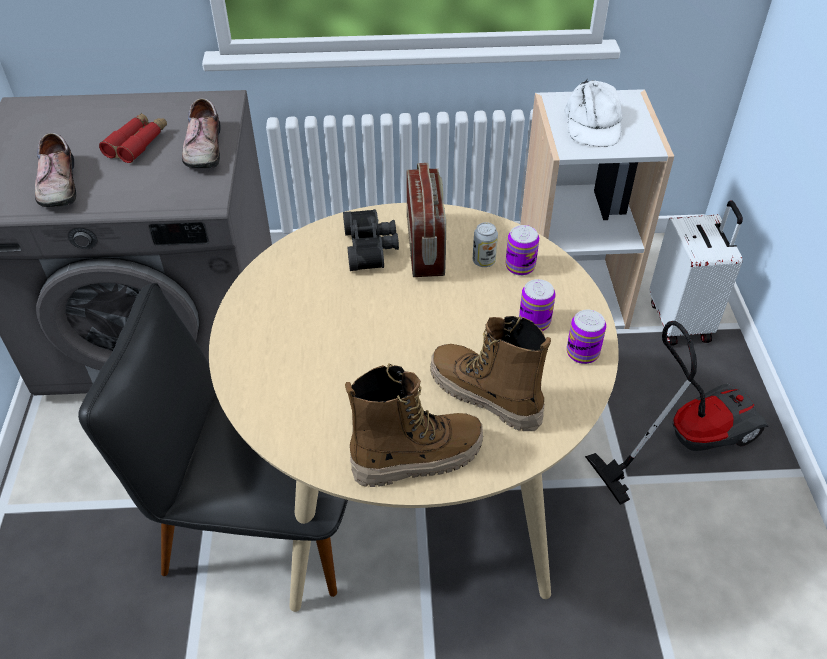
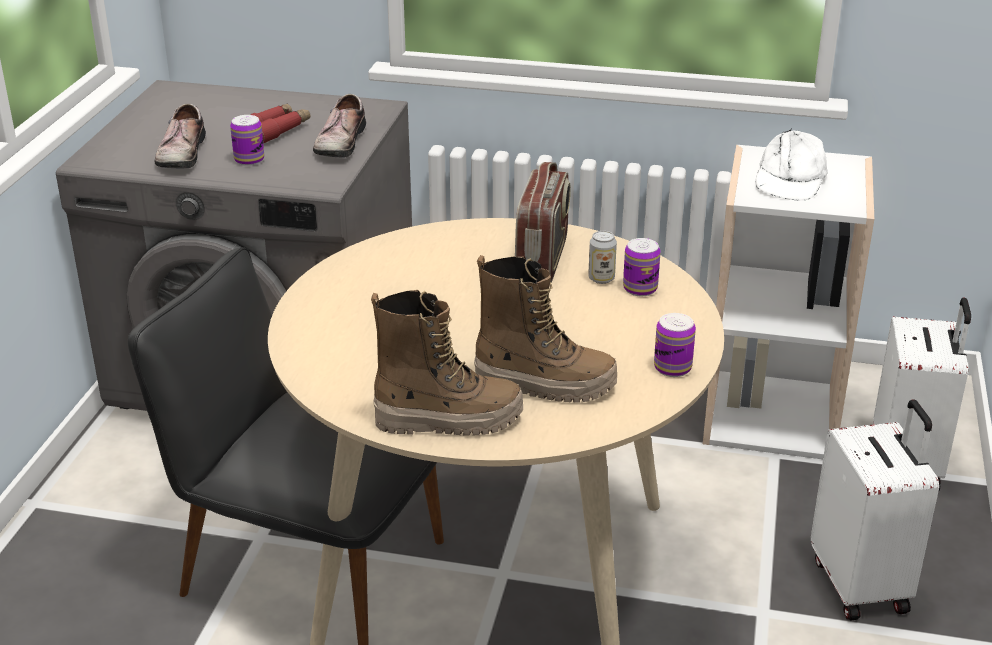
camera: 15 degrees right, 15 degrees down
(372, 247) = (483, 251): black binoculars -> none
(485, 397) = (545, 385): boot -> boot turned 135 degrees clockwise
(534, 322) = (631, 335): can -> can (249, 160)
(684, 438) = (862, 584): vacuum cleaner -> white suitcase

